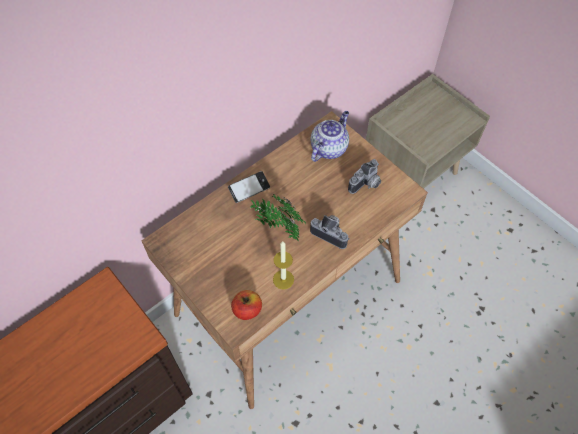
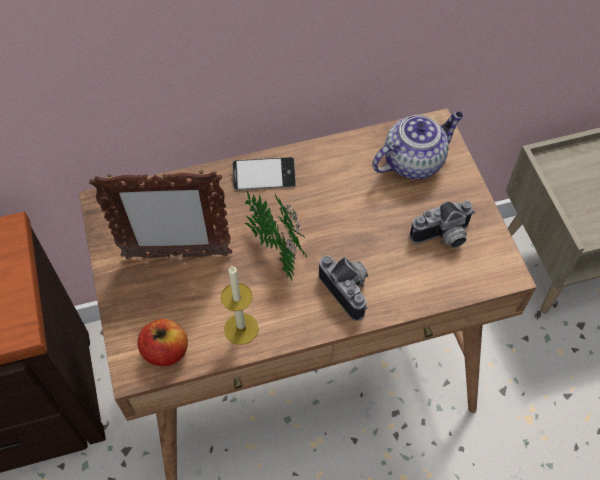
camera: 25 degrees right, 0 degrees up
(222, 254) = (176, 255): none -> picture frame

